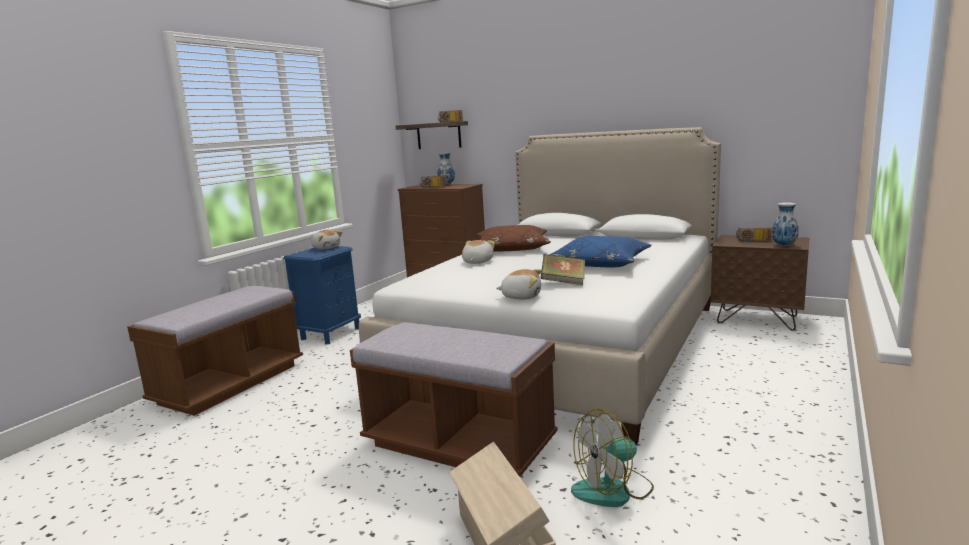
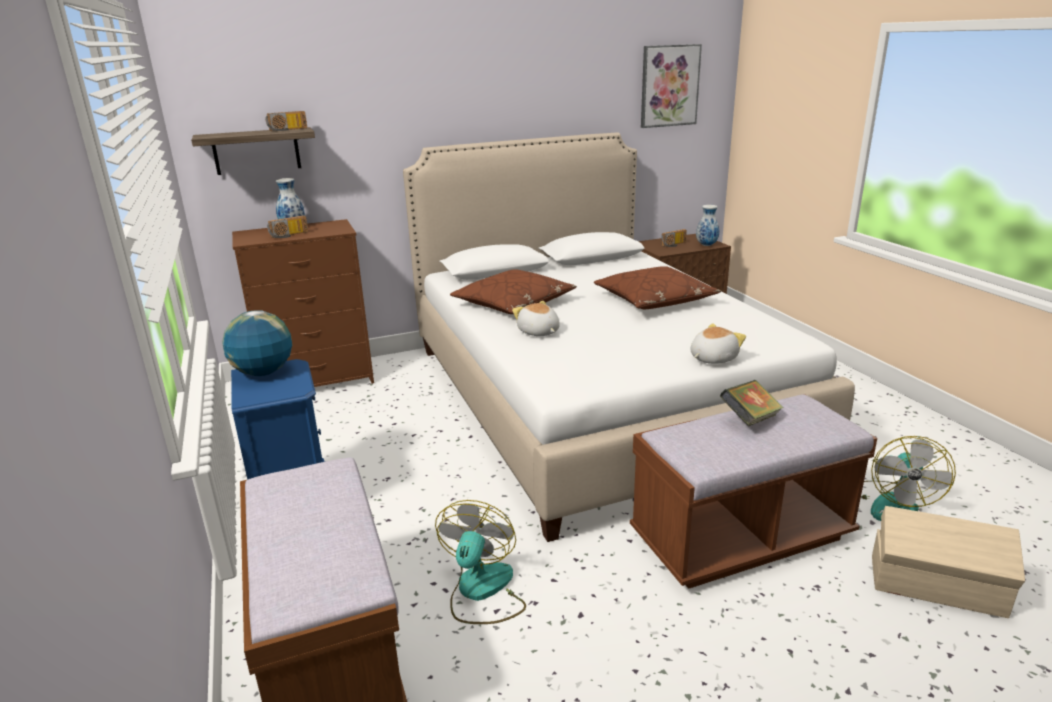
camera: 50 degrees left, 10 degrees up
(306, 395) = (481, 592): none -> fan
(326, 248) = (263, 372): plush toy -> globe
(563, 283) = (695, 331): book -> book (749, 419)
(600, 263) = (654, 300): blue pillow -> brown pillow
(771, 83) = (669, 86): none -> picture

